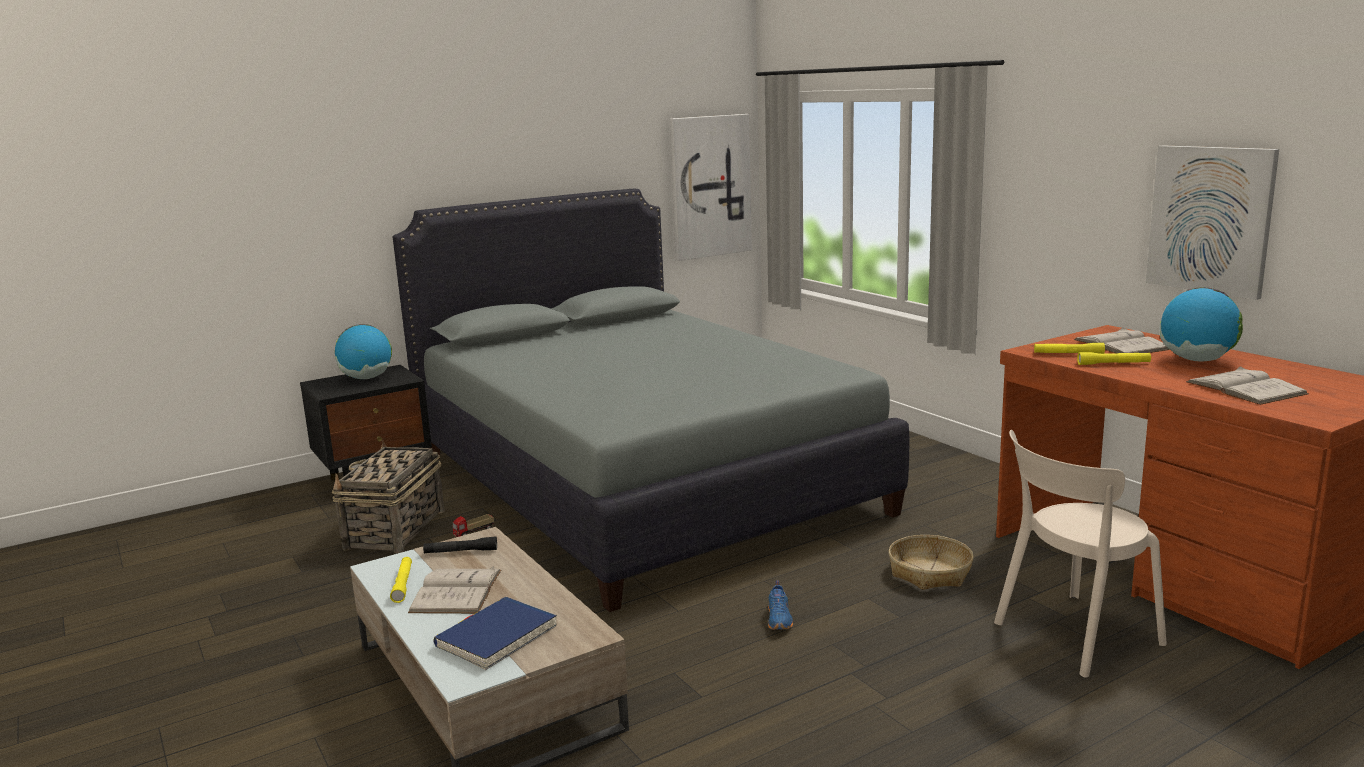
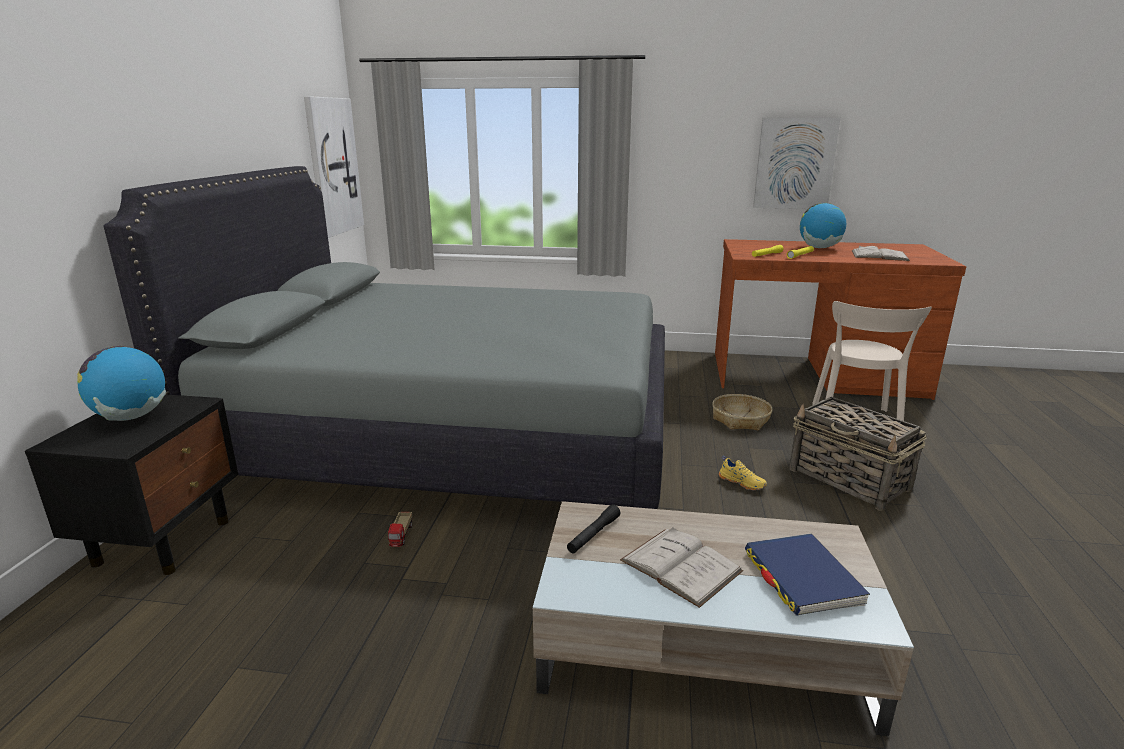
camera: 50 degrees left, 5 degrees up
(394, 530) = (308, 575): basket -> basket (850, 480)
(403, 584) = (626, 589): yellow flashlight -> none
(780, 619) = (742, 482): blue shoe -> yellow shoe
(1121, 344) = (767, 246): white book -> none

